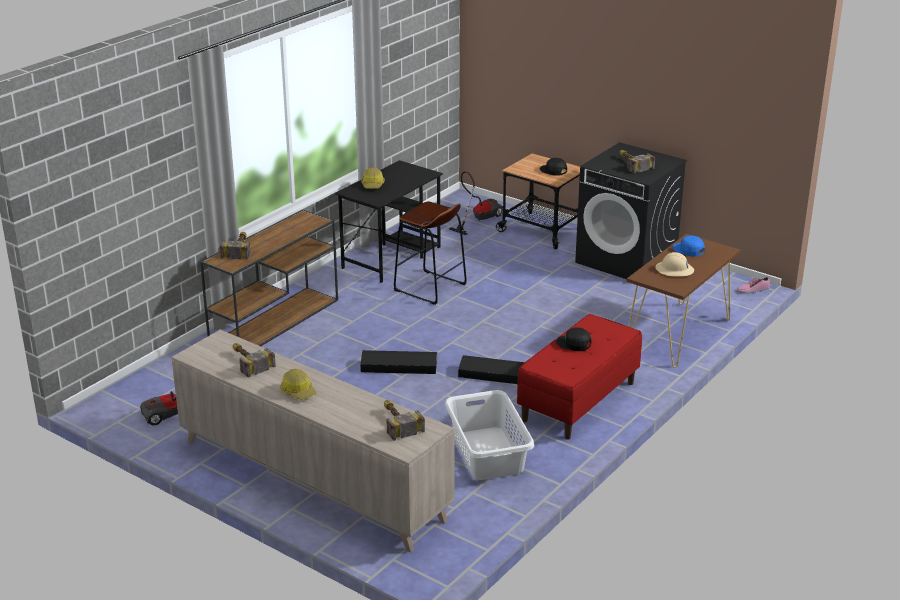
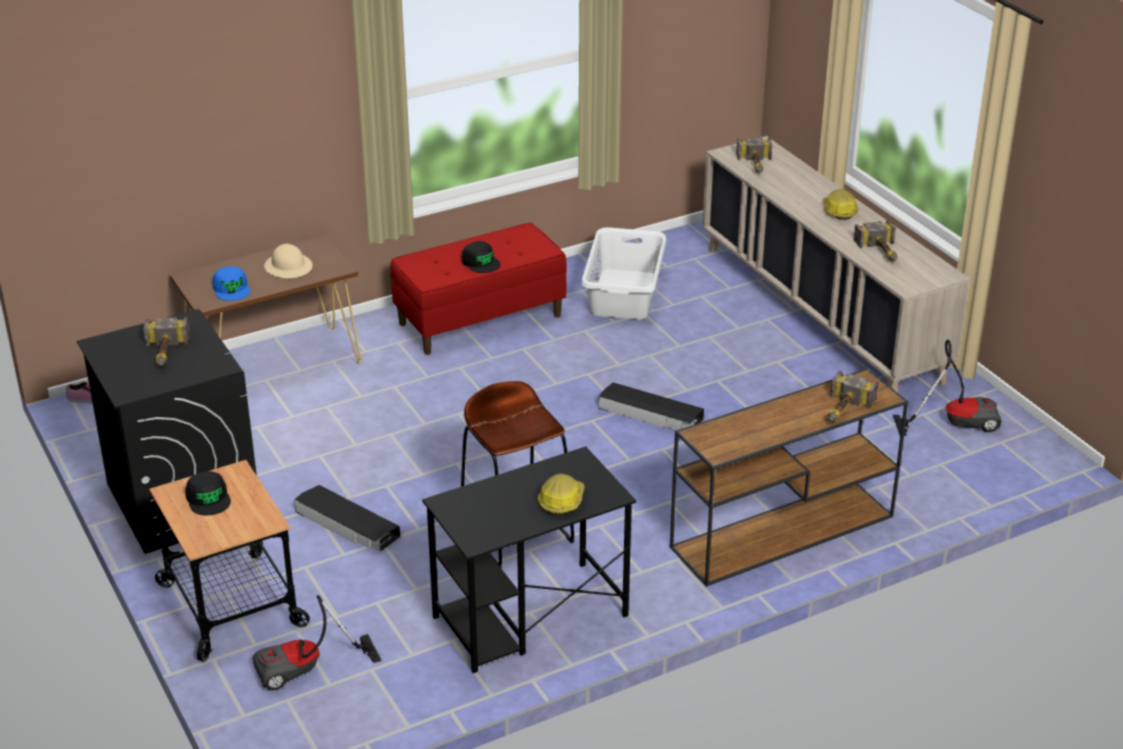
camera: 155 degrees left, 5 degrees up
(497, 375) = (540, 372): black storage box -> black storage box (347, 525)

